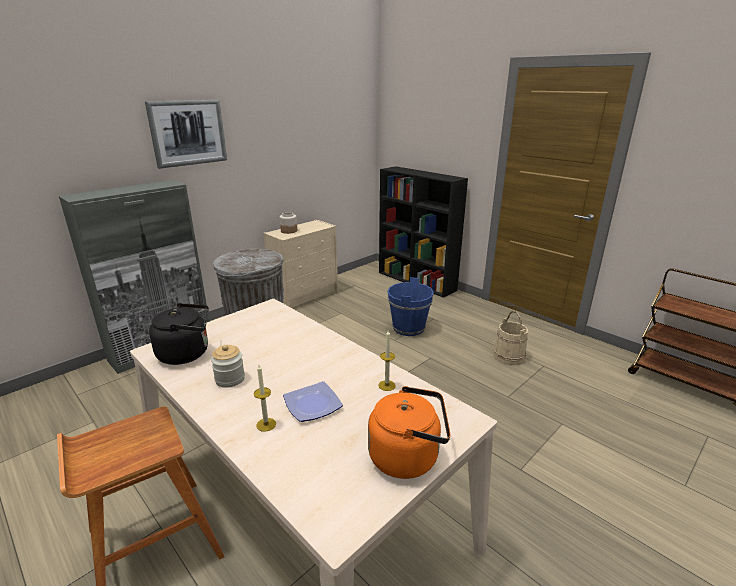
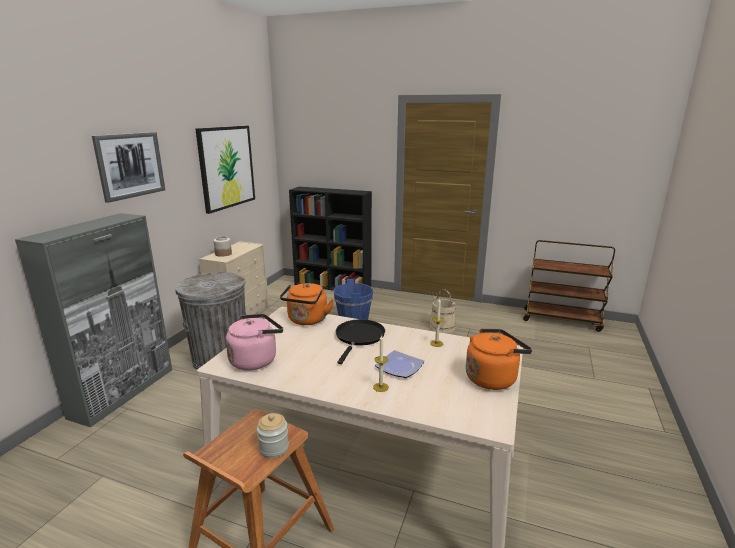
camera: 25 degrees left, 5 degrees down
(187, 353) = (256, 360): black kettle -> pink kettle
(230, 379) = (316, 367): jar -> jar (274, 448)
(279, 320) = (307, 320): none -> orange kettle
(308, 140) = (226, 167): none -> picture
(309, 354) = (359, 337): none -> black frying pan

